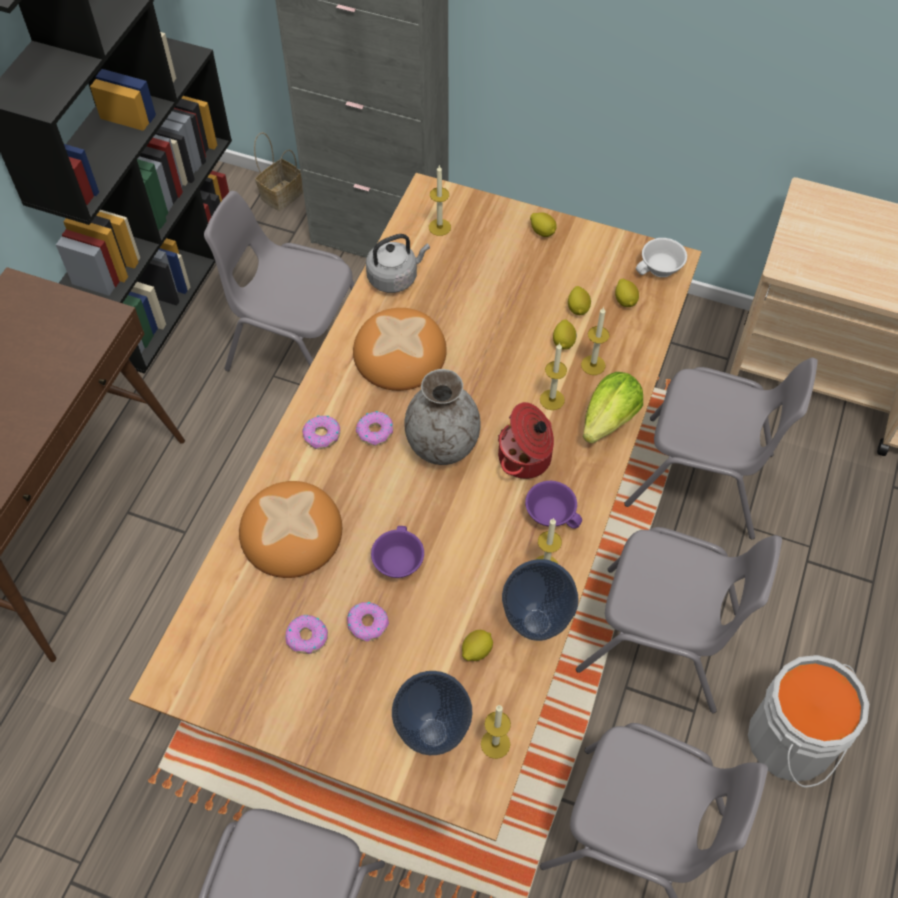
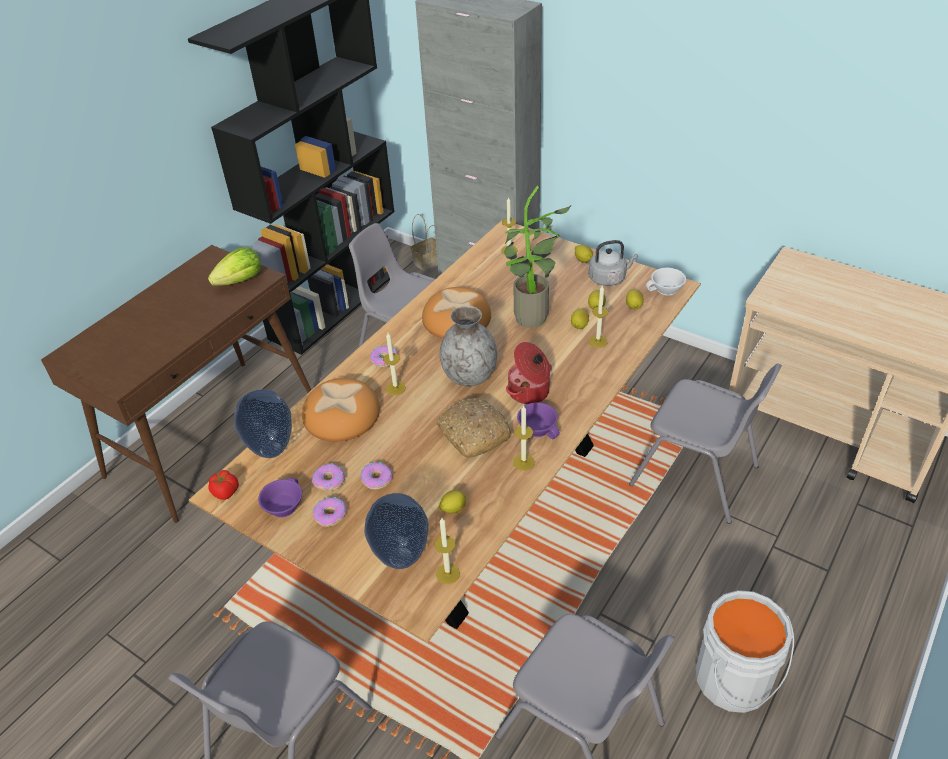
camera: 15 degrees right, 15 degrees down
(176, 678) = (226, 492): none -> tomato
(375, 432) = (423, 362): donut -> donut (330, 515)
(395, 277) = (468, 275): grey kettle -> grey kettle (609, 278)
(396, 561) = (411, 442): purple cup -> purple cup (283, 506)
(470, 535) = (472, 434): none -> bread
(501, 343) = (532, 321): none -> potted plant
(535, 623) = (504, 497): vase -> vase (270, 450)
(552, 399) = (560, 358): candle -> candle (395, 388)
(609, 420) = (601, 376): lettuce -> lettuce (241, 281)
(661, 641) = (637, 585): grey chair -> none

